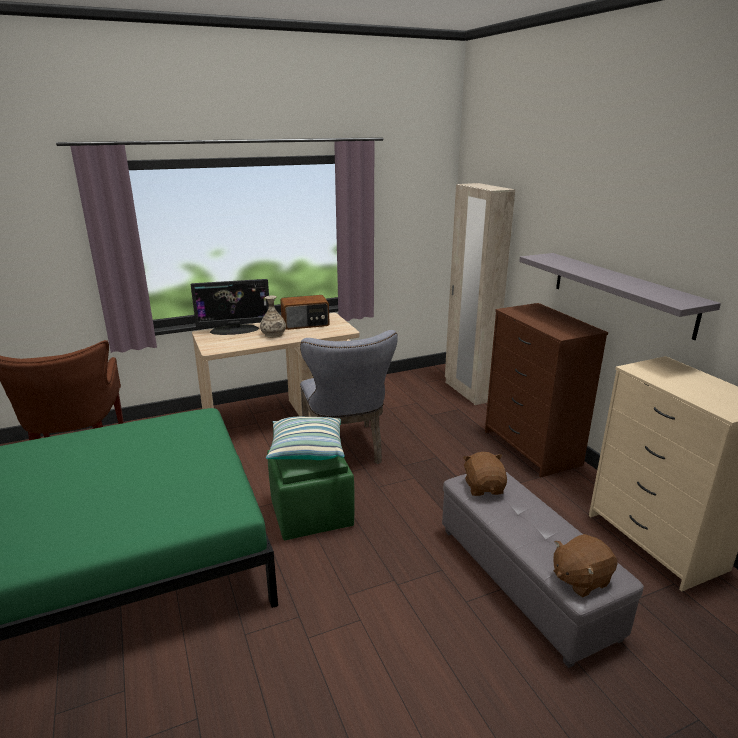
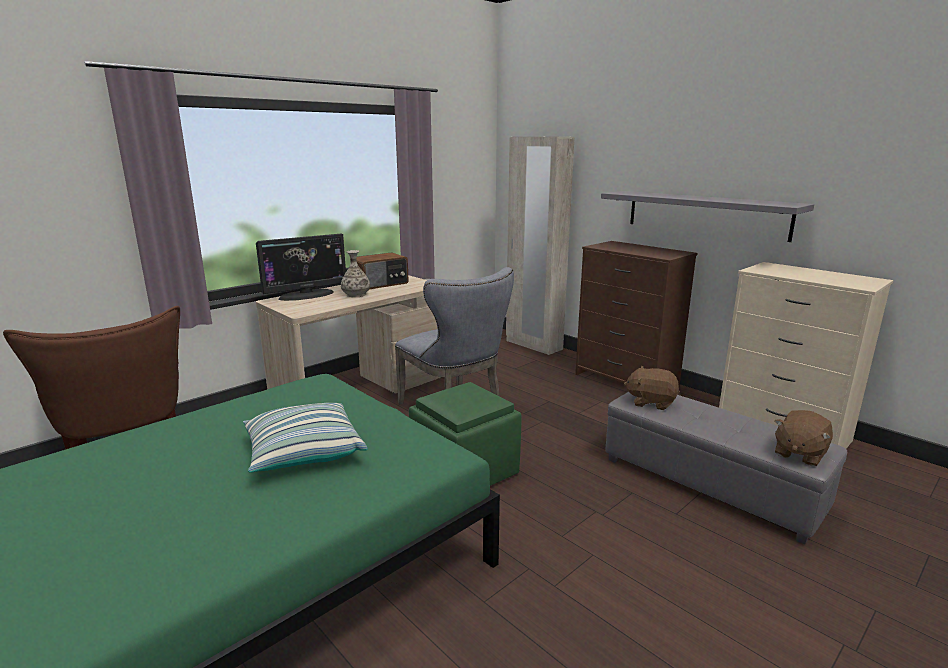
camera: 20 degrees left, 5 degrees down
(306, 450) = (461, 396): pillow -> pillow (303, 453)
(484, 487) = (651, 402): brown plush toy -> brown plush toy turned 45 degrees counterclockwise

